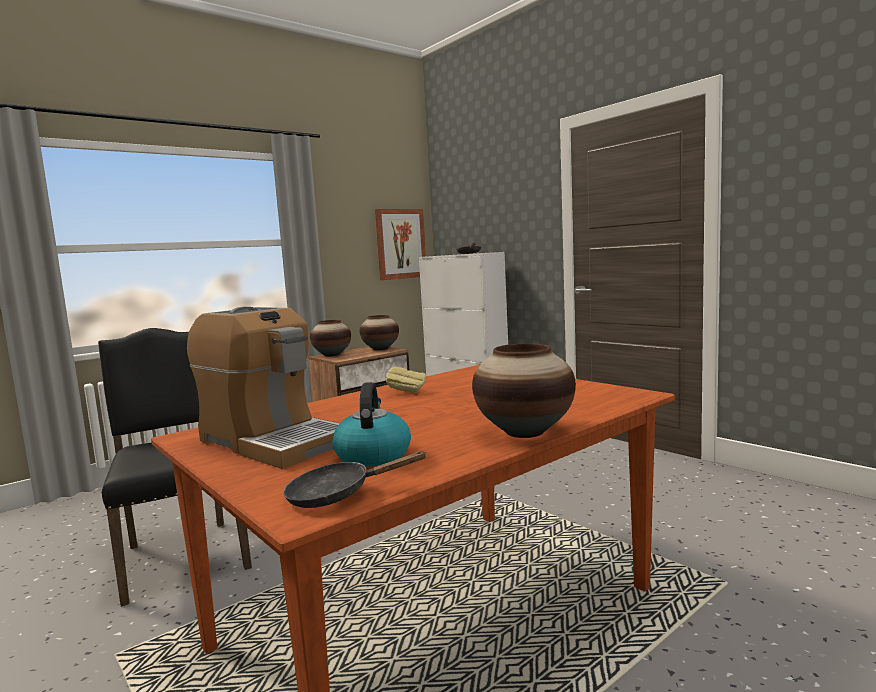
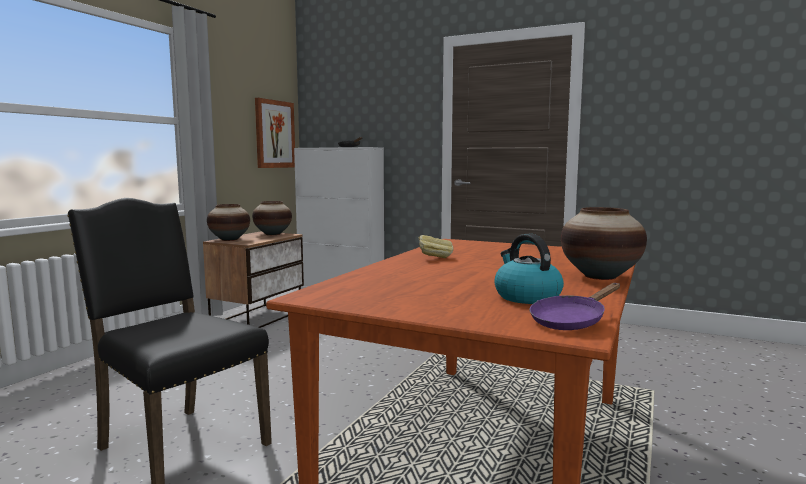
camera: 25 degrees left, 0 degrees up
(273, 441) = (410, 295): coffee machine -> none
(338, 495) = (571, 321): black frying pan -> purple frying pan

